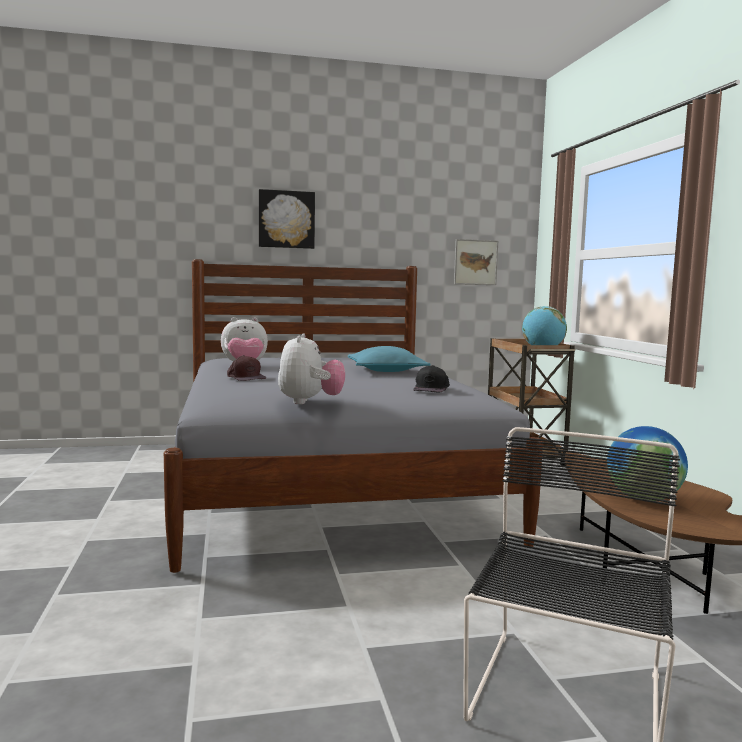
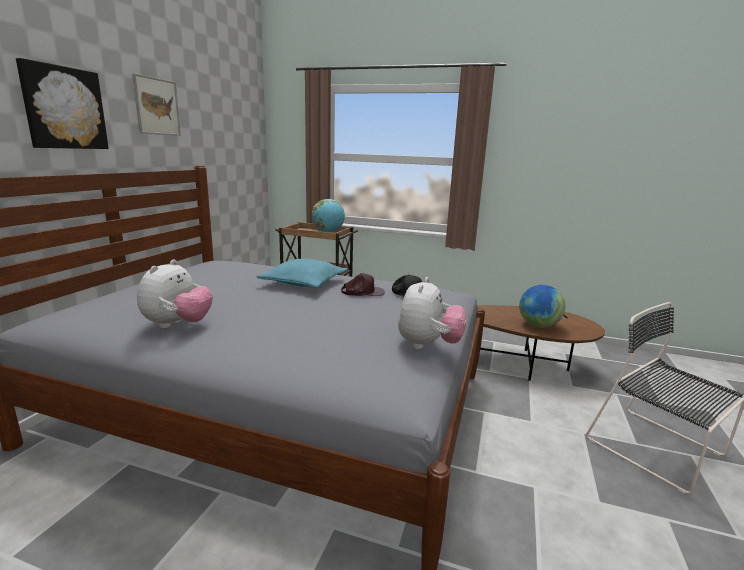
camera: 60 degrees left, 10 degrees up
(245, 377) = (267, 341): brown cap -> brown cap (363, 292)
(310, 402) = (428, 345): plush toy -> plush toy turned 75 degrees clockwise
(475, 262) = (235, 158): picture -> picture (157, 106)

